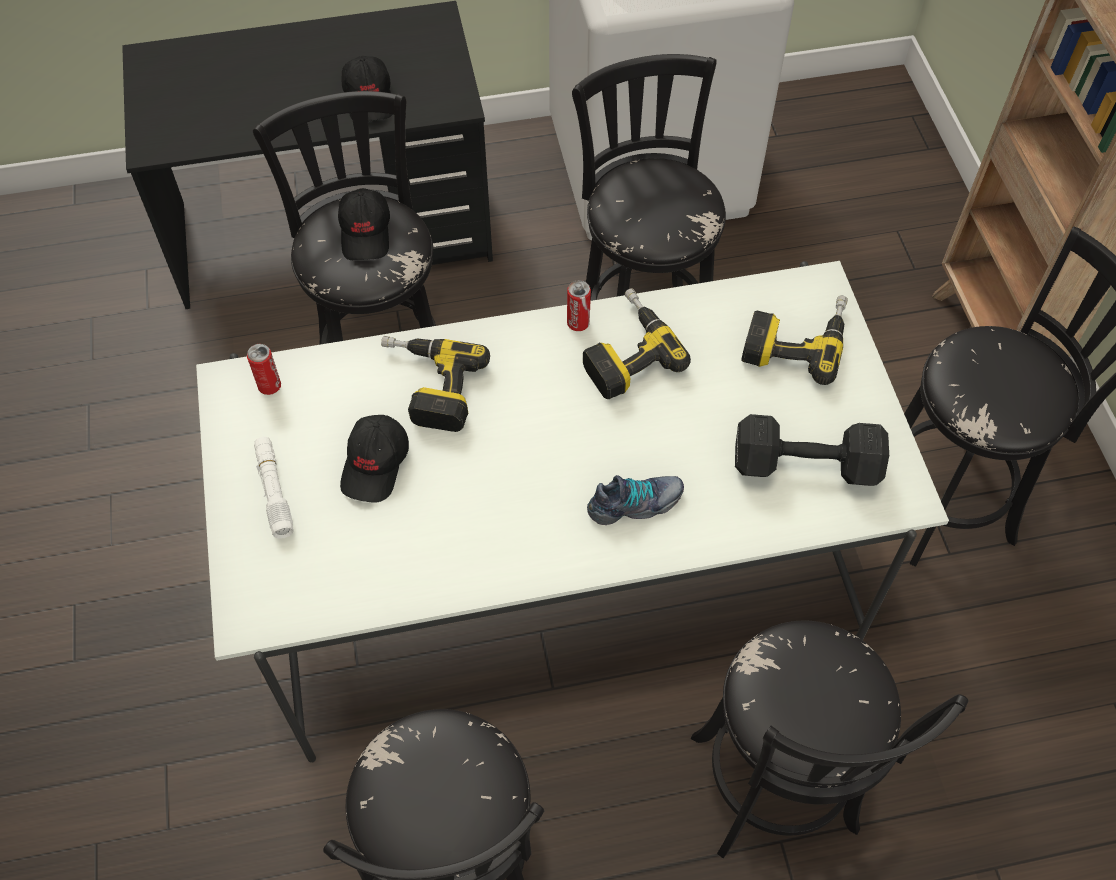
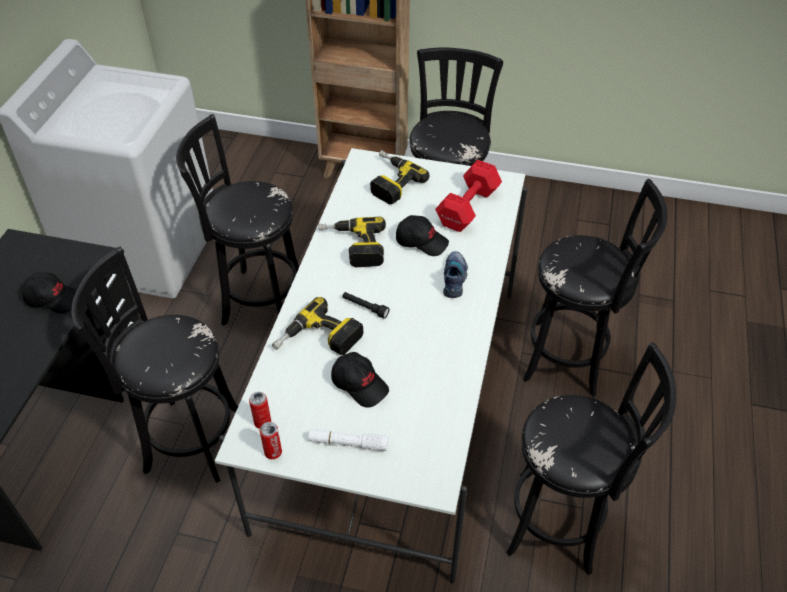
camera: 65 degrees left, 10 degrees down
(366, 233) = (161, 342): black cap -> black cap (421, 241)
(515, 415) = (365, 308): none -> black flashlight
(578, 323) = (319, 259): can -> can (273, 452)
(808, 467) = (469, 207): black dumbbell -> red dumbbell

